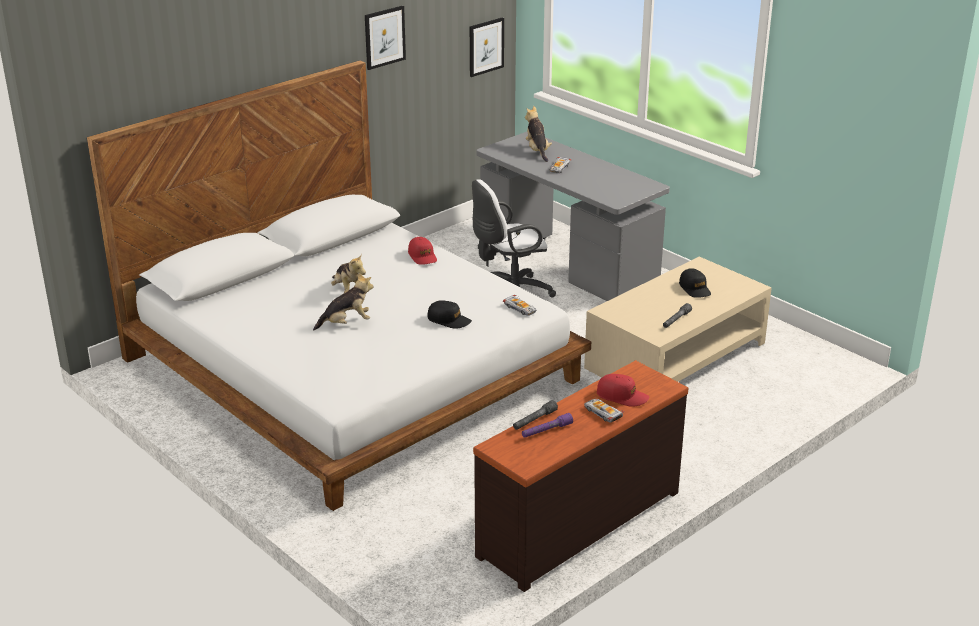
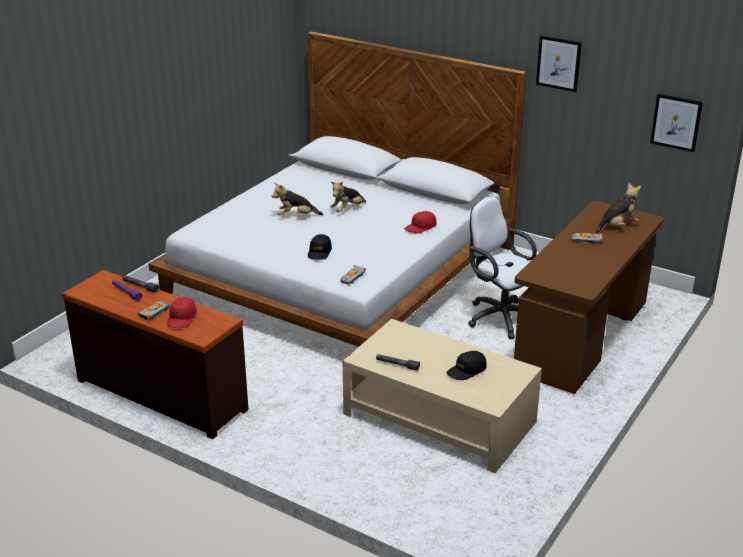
camera: 75 degrees right, 0 degrees up
(346, 323) = (296, 216): plush toy -> plush toy turned 120 degrees clockwise
(567, 263) = (582, 338): grey desk -> brown desk

